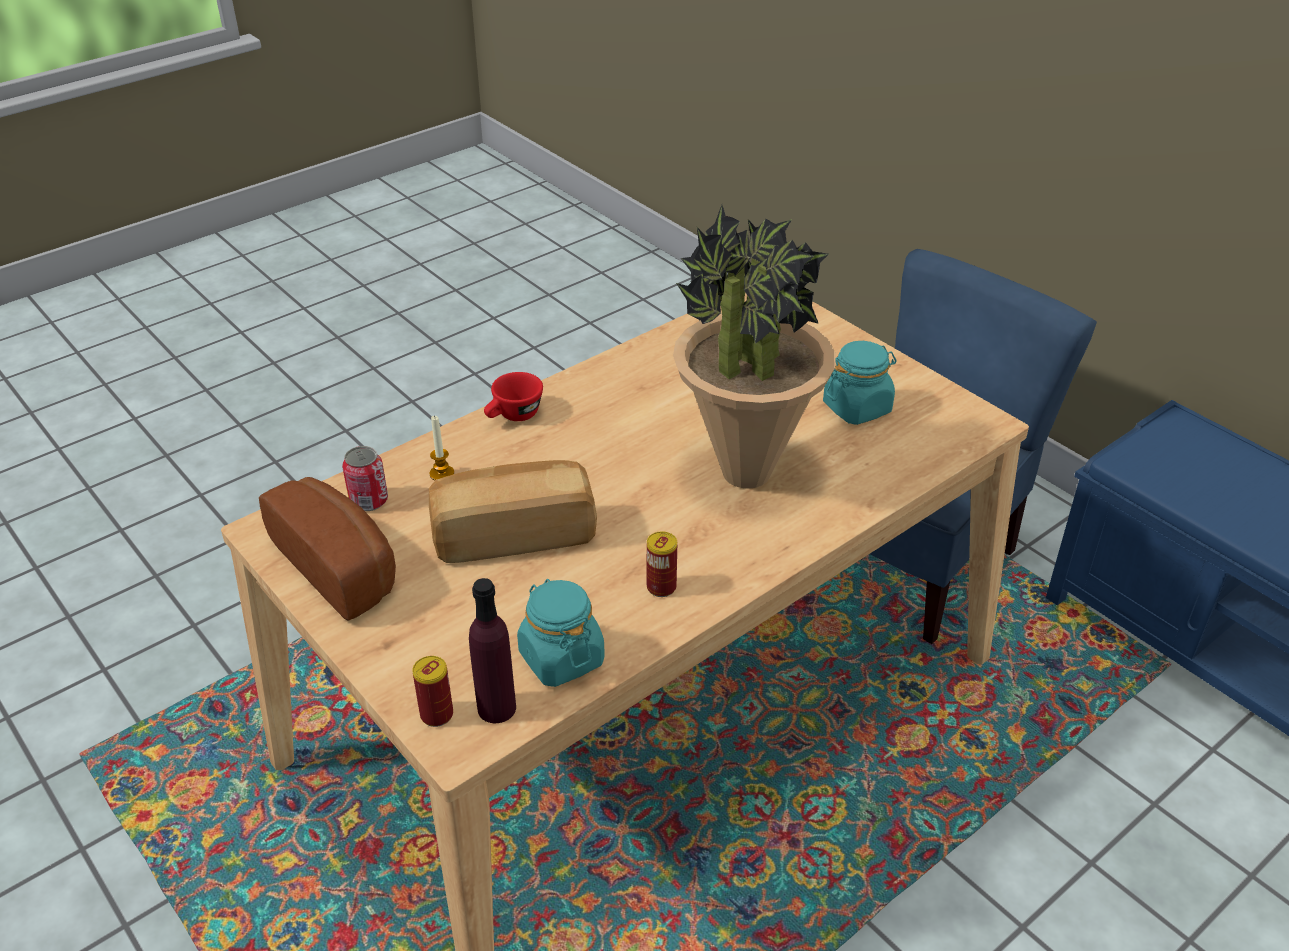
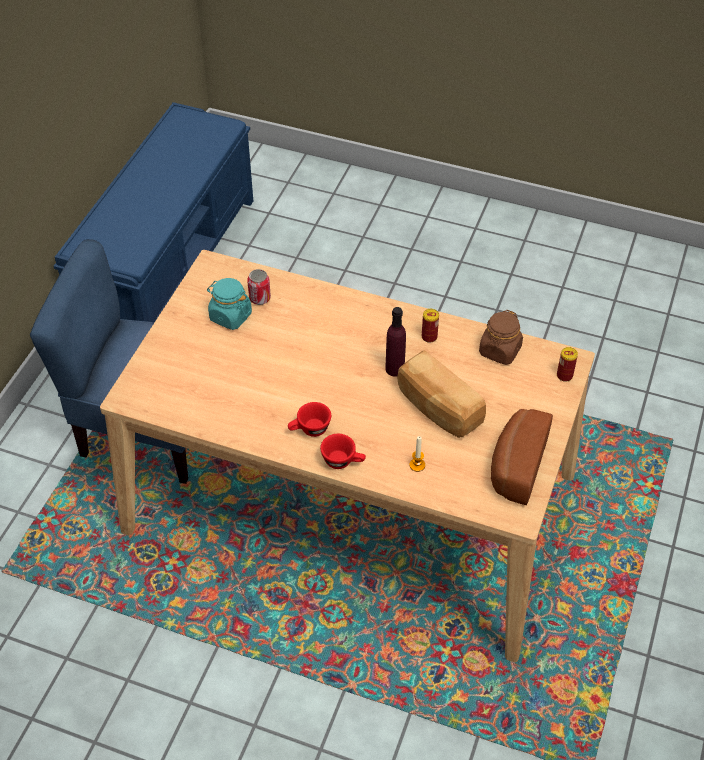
camera: 120 degrees left, 10 degrees up
(369, 501) = (463, 484): can -> can (259, 298)
(496, 708) = (544, 358): purple bottle -> purple bottle (394, 369)
(561, 658) = (500, 351): turquoise jar -> brown jar
(589, 407) = (309, 430): none -> red cup
(745, 472) = (321, 340): potted plant -> none

